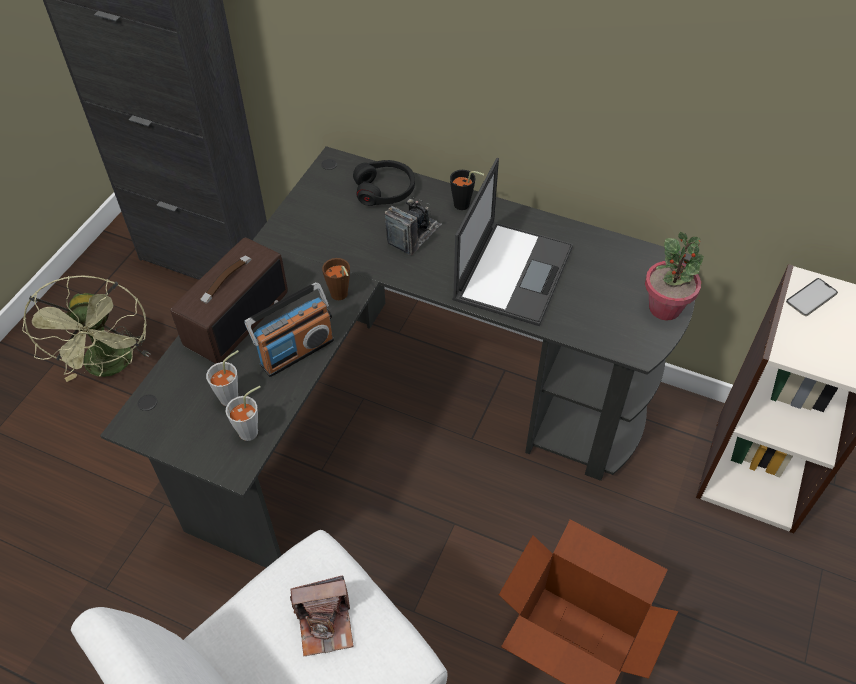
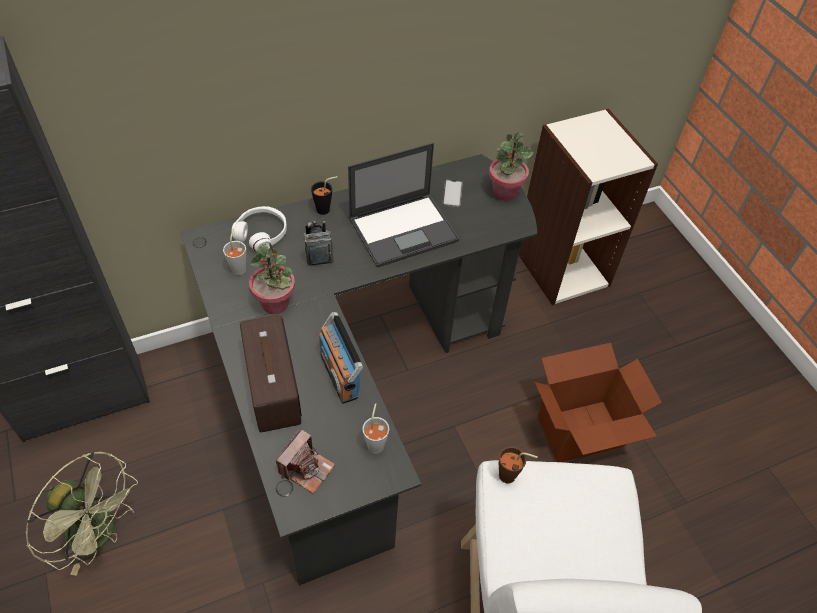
camera: 50 degrees left, 0 degrees up
(233, 396) = (336, 434): grey cup -> grey cup (239, 267)
(296, 352) = (339, 375): radio -> radio turned 150 degrees clockwise
(322, 255) = (275, 304): none -> potted plant
(325, 623) = (556, 504): camera -> camera (306, 468)
(340, 296) = (322, 320): brown cup -> brown cup (511, 477)
(385, 190) = (261, 233): black headphones -> white headphones
(513, 272) = (404, 229): laptop -> laptop turned 90 degrees clockwise
(811, 297) = (572, 135): phone -> phone (452, 193)

